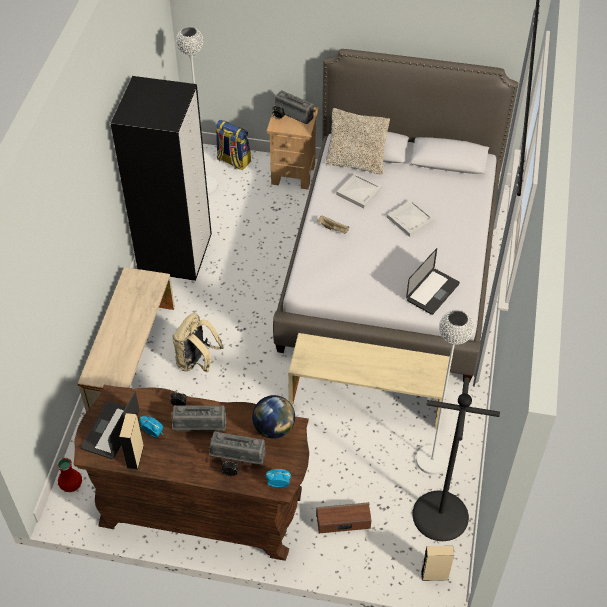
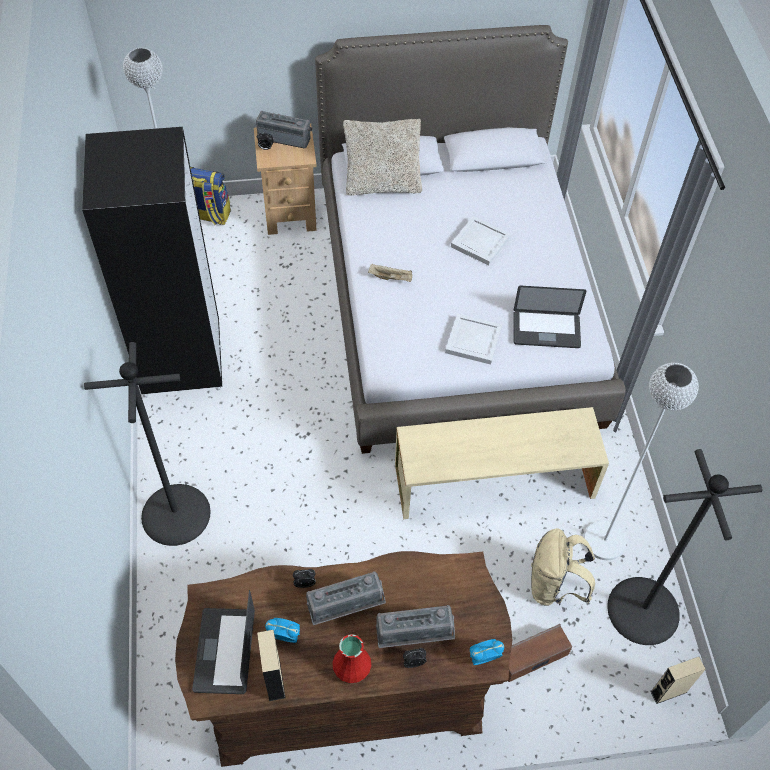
camera: 20 degrees left, 5 degrees up
(70, 483) = (159, 717): red vase -> red vase (351, 667)
(131, 358) = (176, 514): beige bench -> black clothes rack
(197, 362) = (264, 495): beige backpack -> beige backpack (554, 585)
(274, 428) = (444, 579): globe -> none
(359, 192) = (403, 222): white tray -> white tray (474, 341)
(432, 292) = (546, 330): laptop -> laptop turned 75 degrees clockwise

